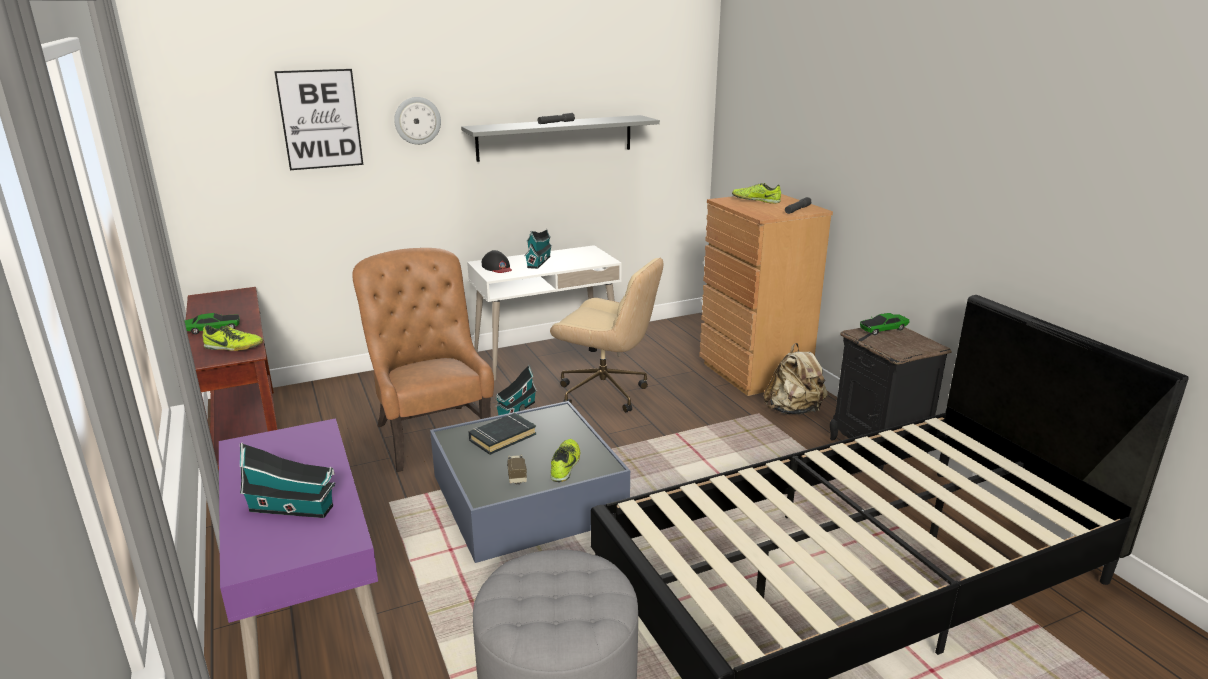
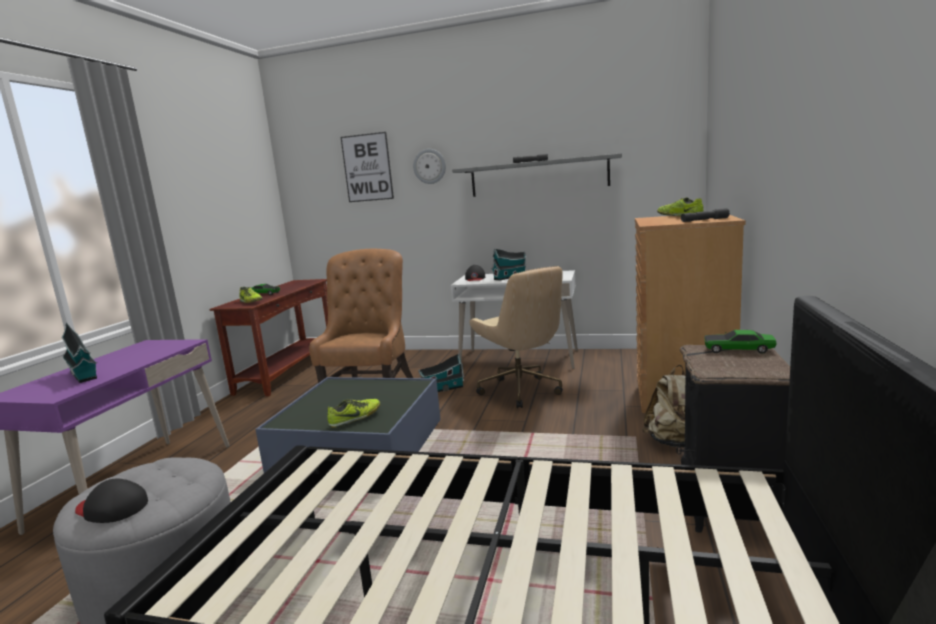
camera: 40 degrees right, 10 degrees down
(502, 437) = (355, 391): black book -> none
(516, 474) = (321, 415): toy truck -> none
(574, 618) = (111, 508): none -> black cap

